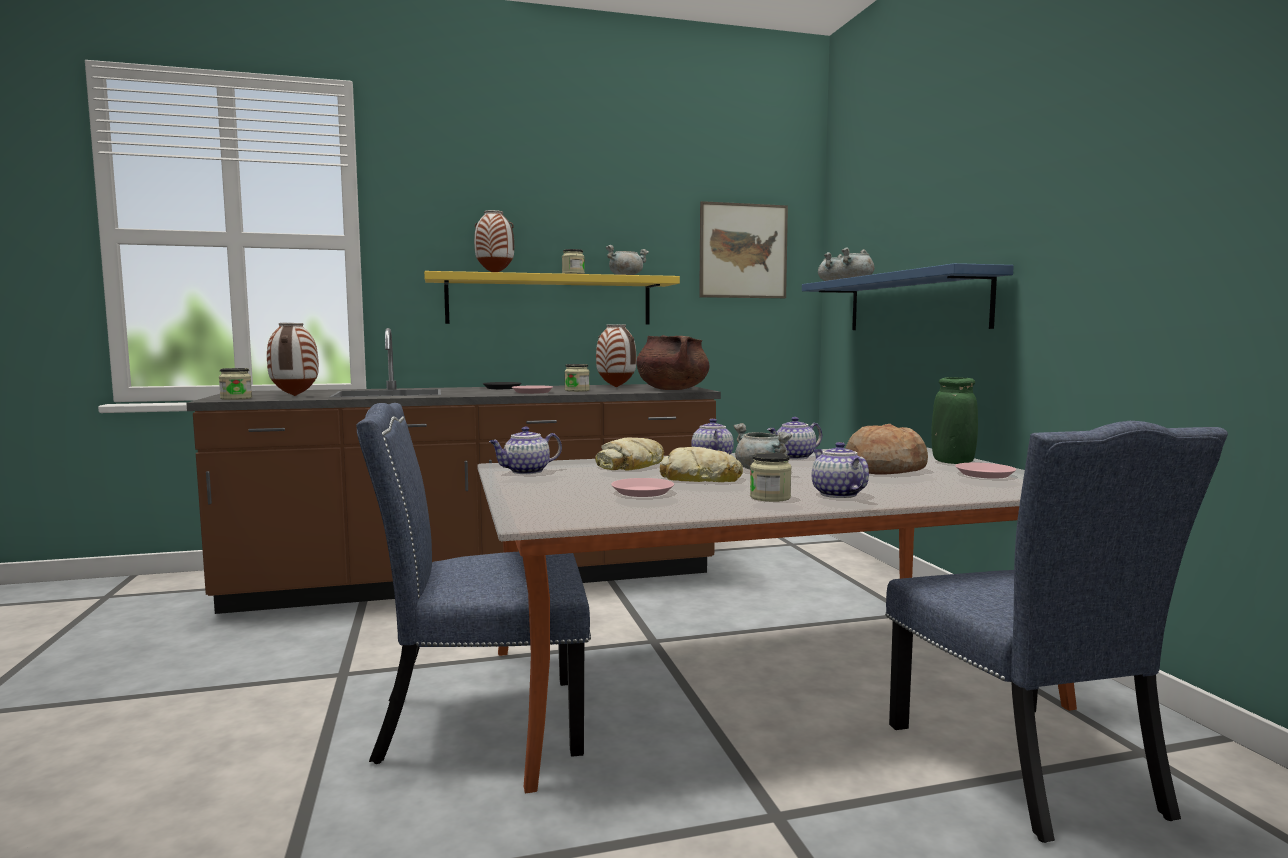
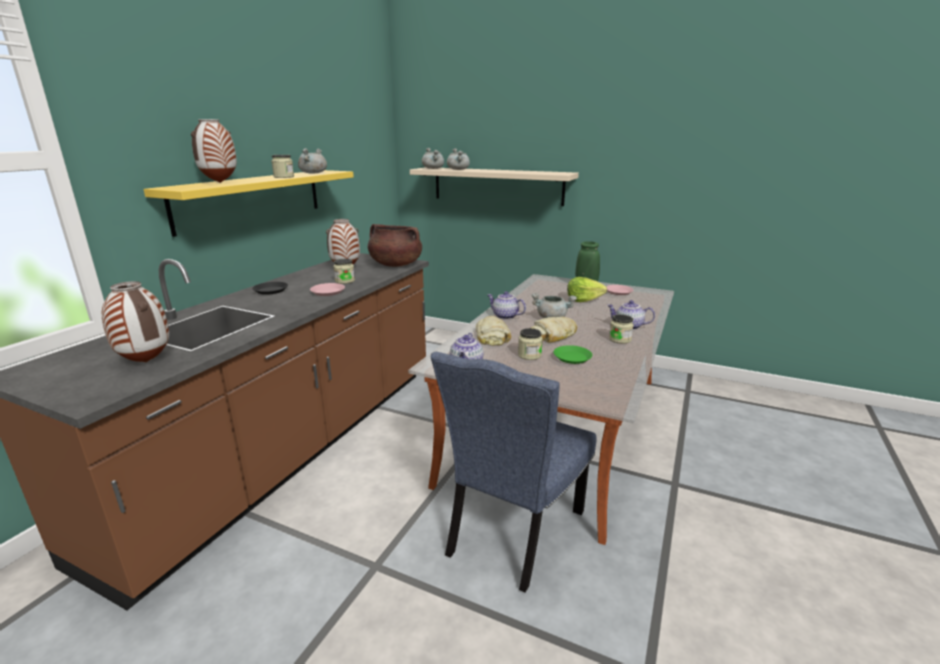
camera: 50 degrees left, 15 degrees up
(236, 398) = (101, 389): jar -> jar (529, 355)
(643, 492) = (572, 357): pink plate -> green plate
(743, 251) = (360, 142): picture -> none
(795, 457) = (528, 301): teapot -> none
(884, 469) = (583, 299): bread -> lettuce
(914, 303) = (497, 186): blue shelf -> beige shelf
(1022, 764) = (678, 414): blue chair -> none

